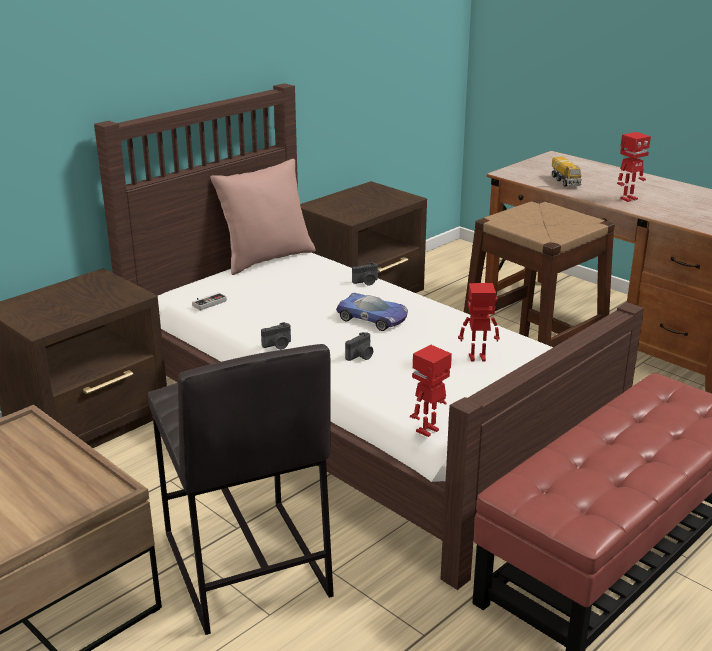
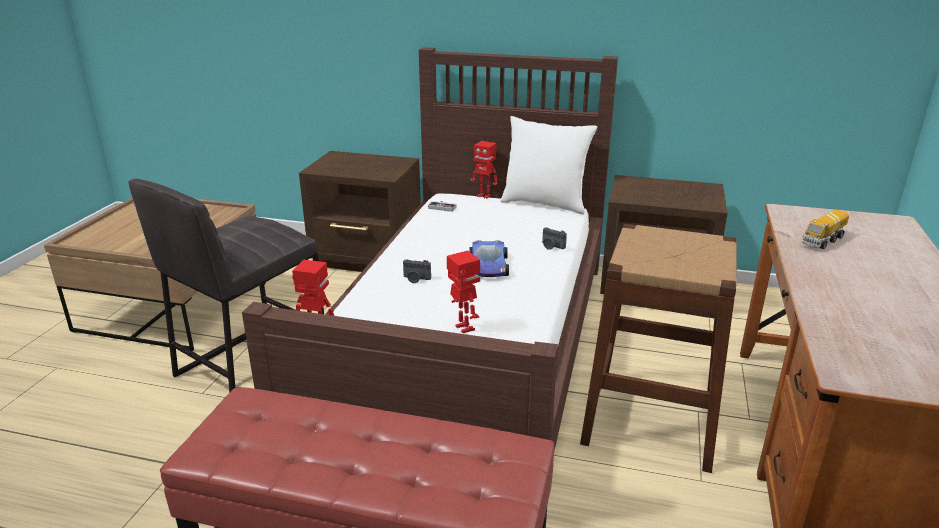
camera: 60 degrees right, 0 degrees up
(266, 259) = (544, 204): pink pillow -> white pillow
(278, 345) = (402, 246): camera -> none
(628, 199) = (836, 283): toy robot -> toy robot (484, 196)

